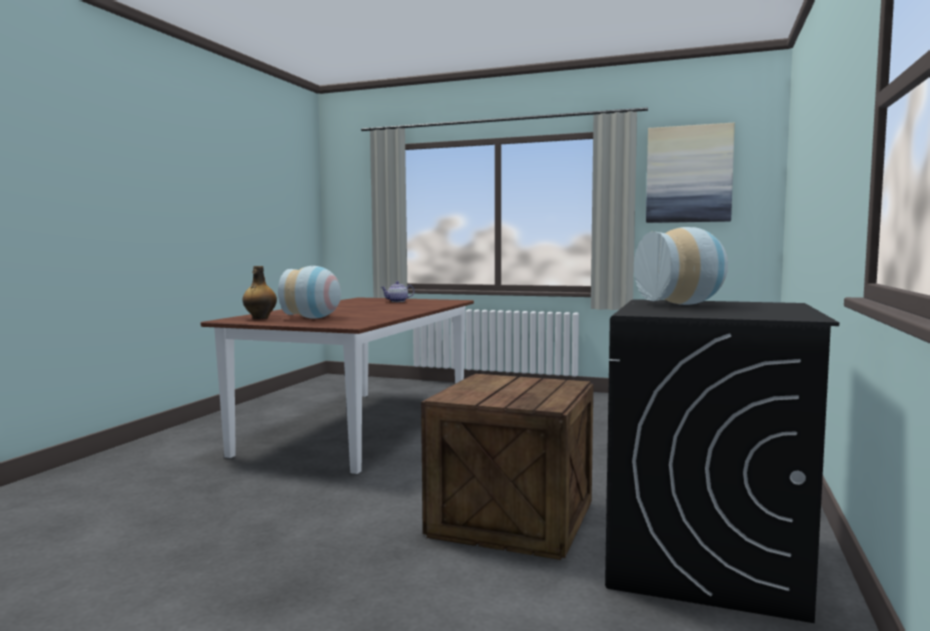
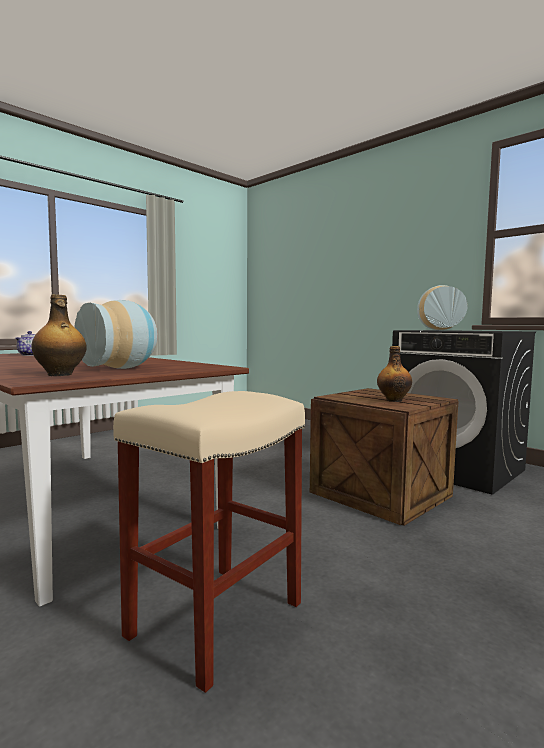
camera: 65 degrees left, 0 degrees up
(222, 496) = (215, 621): none -> beige stool
(496, 393) = (393, 400): none -> bottle
(689, 174) = (201, 256): picture -> none

